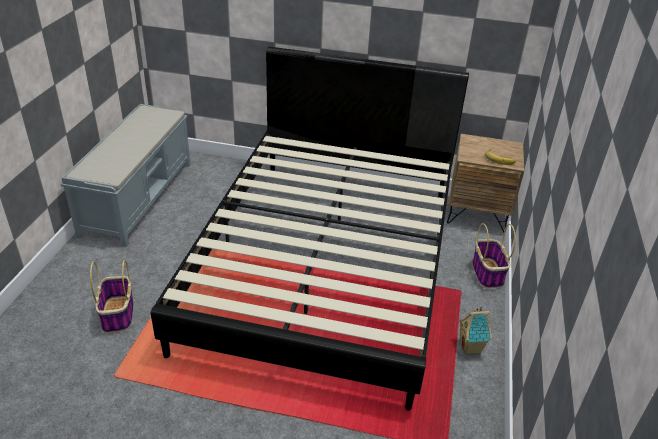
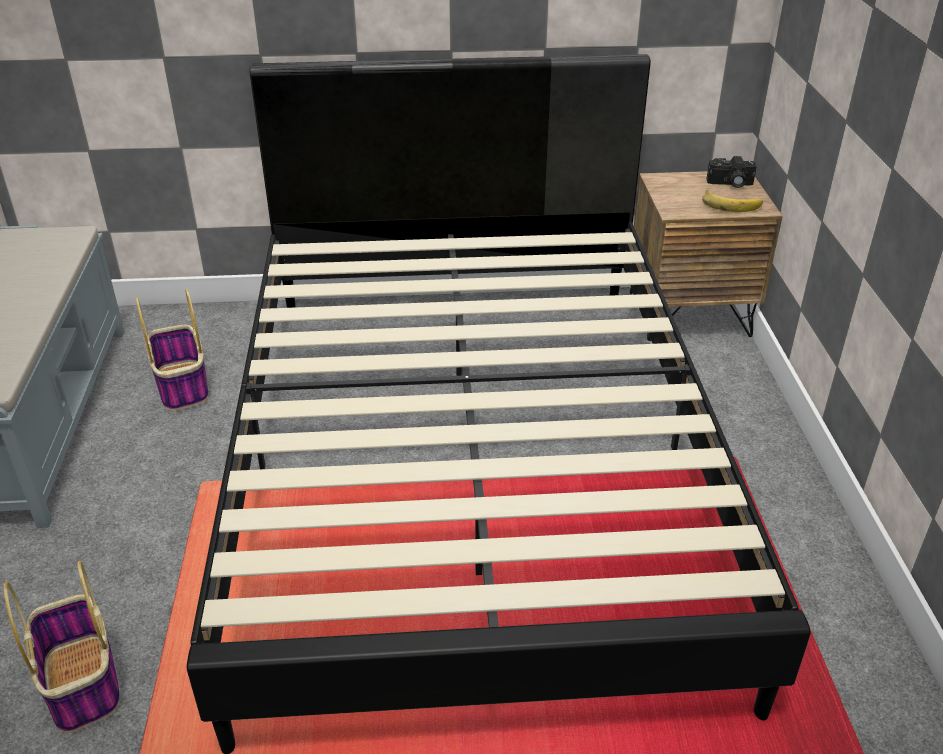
camera: 15 degrees left, 0 degrees up
(471, 347) = (807, 560): toy house -> none
(488, 274) = (762, 415): basket -> basket (183, 386)
(506, 148) = (730, 184): none -> camera

